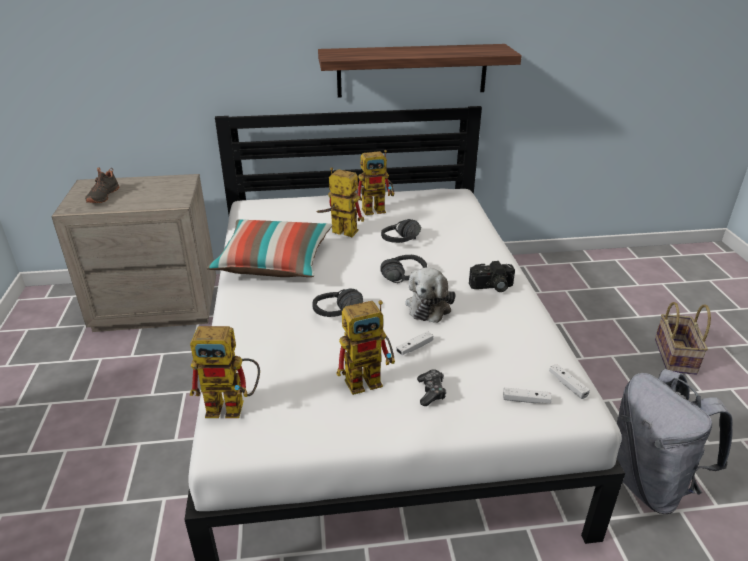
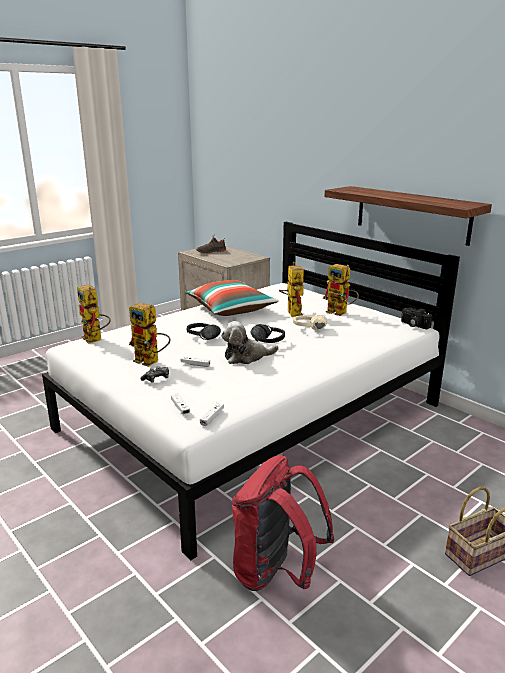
camera: 55 degrees right, 10 degrees down
(406, 242) = (309, 330): black headphones -> beige headphones
(492, 287) = (298, 369): camera -> camera (413, 325)
(649, 483) = (276, 573): grey backpack -> red backpack

